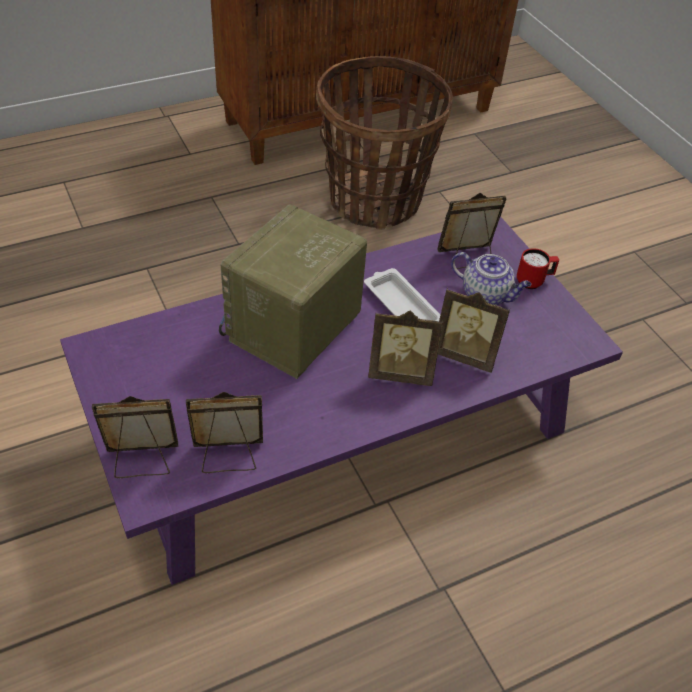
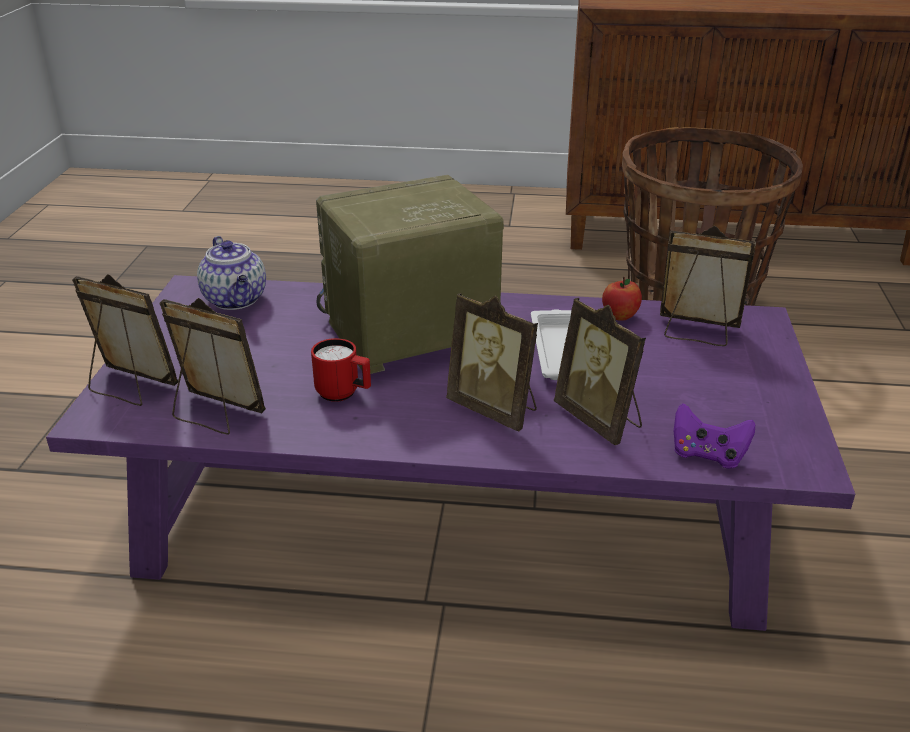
camera: 35 degrees right, 15 degrees down
(413, 260) = (619, 316): none -> apple
(486, 295) = (689, 373): teapot -> teapot (236, 300)
(534, 281) = (775, 379): red mug -> red mug (344, 394)
(538, 356) = (707, 455): none -> purple game controller

